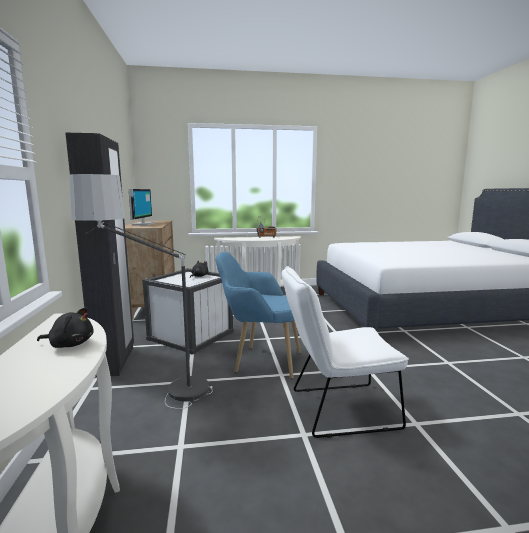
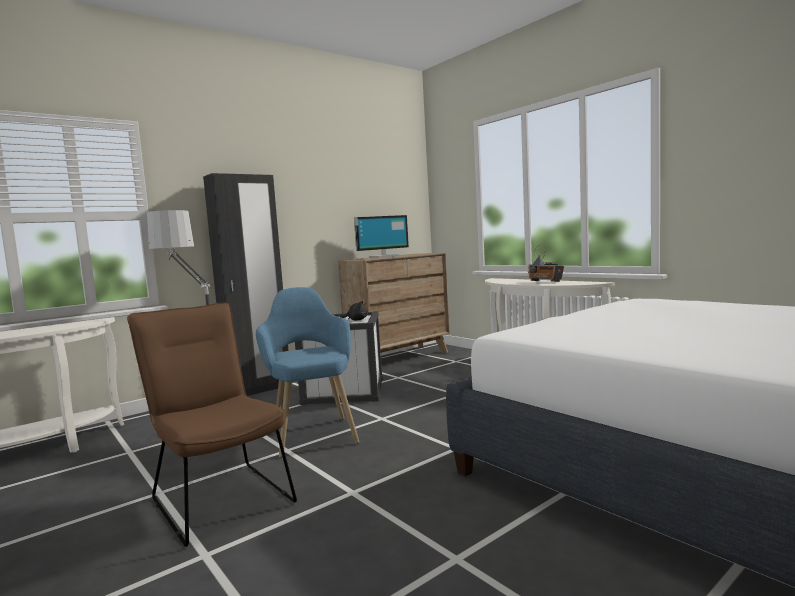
camera: 60 degrees right, 5 degrees down
(70, 344) = (43, 329): black plush toy -> none
(336, 409) = (219, 497): white chair -> brown chair

